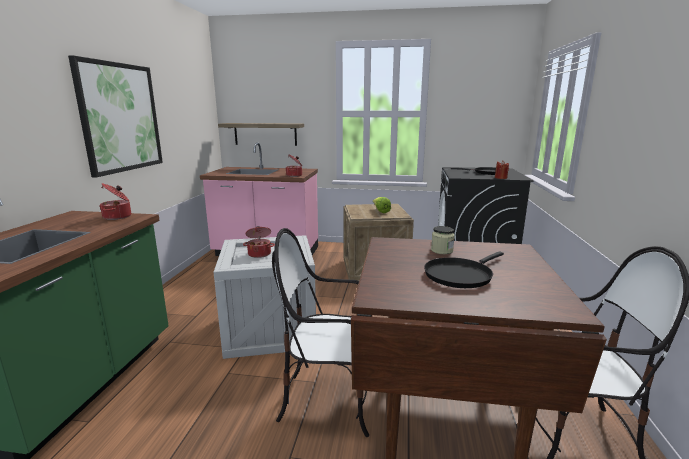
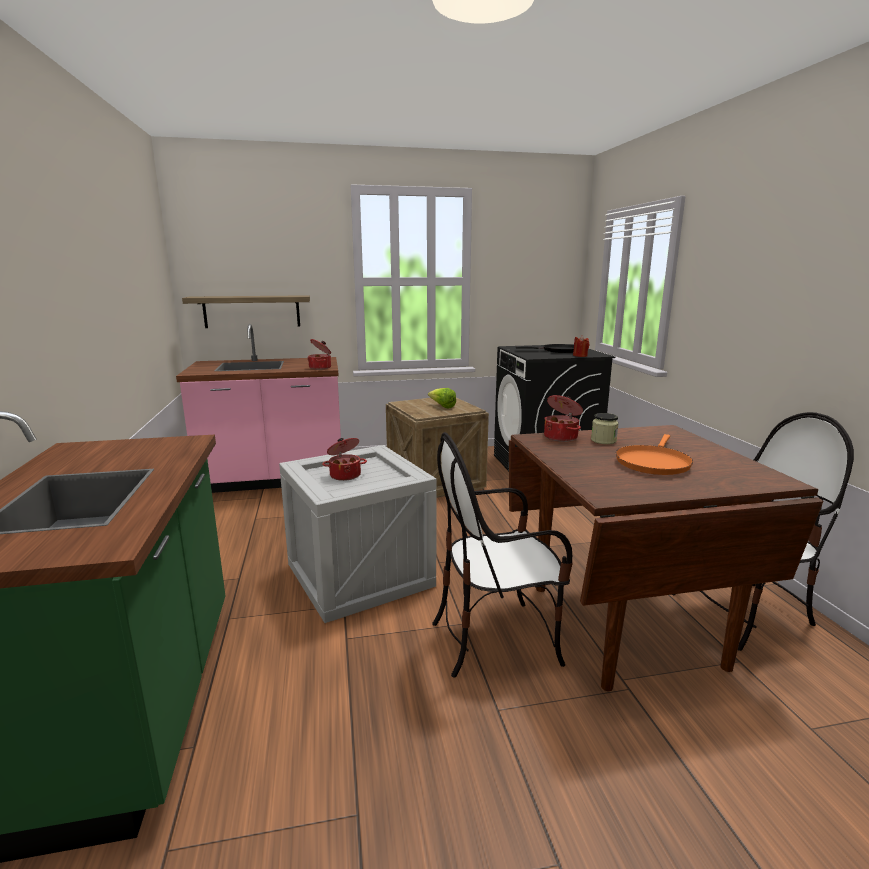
camera: 20 degrees left, 0 degrees up
(118, 216) = (157, 444): cooking pot -> cooking pot (561, 437)
(120, 117) = (87, 293): picture -> none
(460, 275) = (653, 462): black frying pan -> orange frying pan

